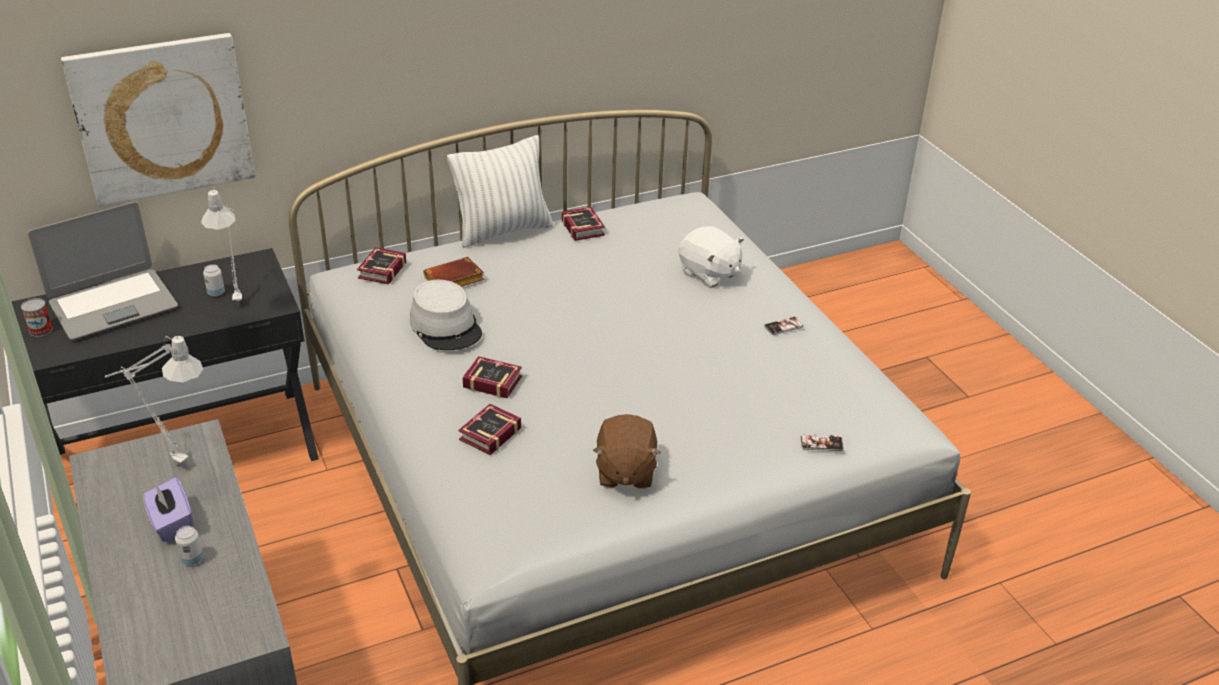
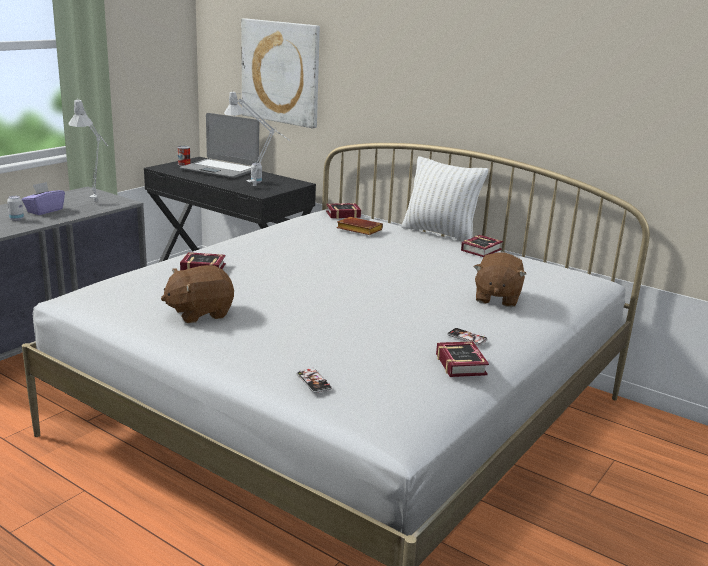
camera: 60 degrees right, 15 degrees down
(446, 326) = (305, 237): grey hat -> none
(491, 380) = (261, 258): book -> book (461, 363)
(709, 274) = (496, 298): white plush toy -> brown plush toy

